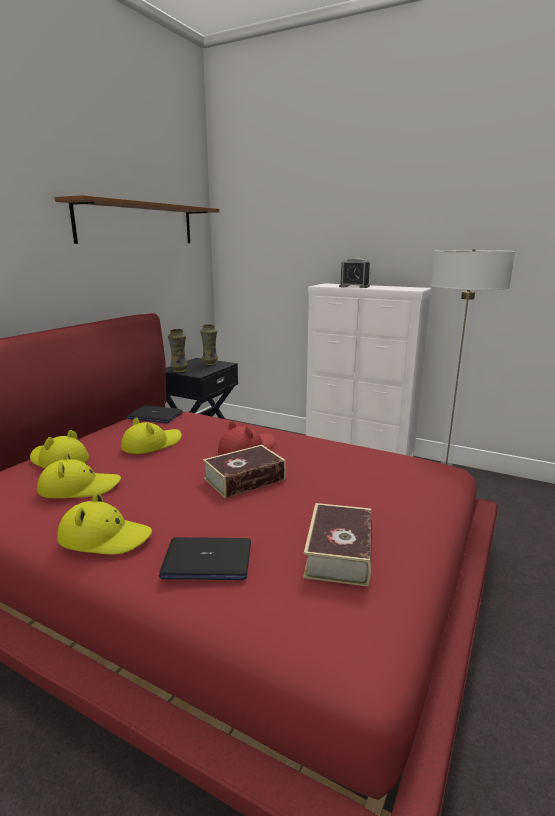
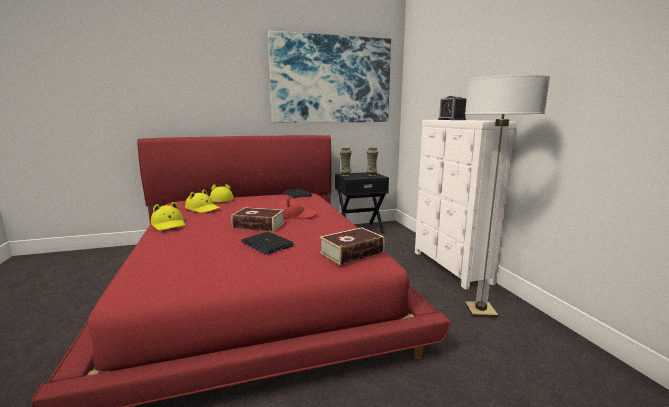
camera: 45 degrees right, 5 degrees down
(138, 224) = (331, 80): brown shelf -> picture
(152, 444) = (264, 203): yellow hat -> none
(206, 560) = (170, 242): laptop -> laptop (267, 244)
(339, 553) = (211, 262): book -> book (351, 252)

